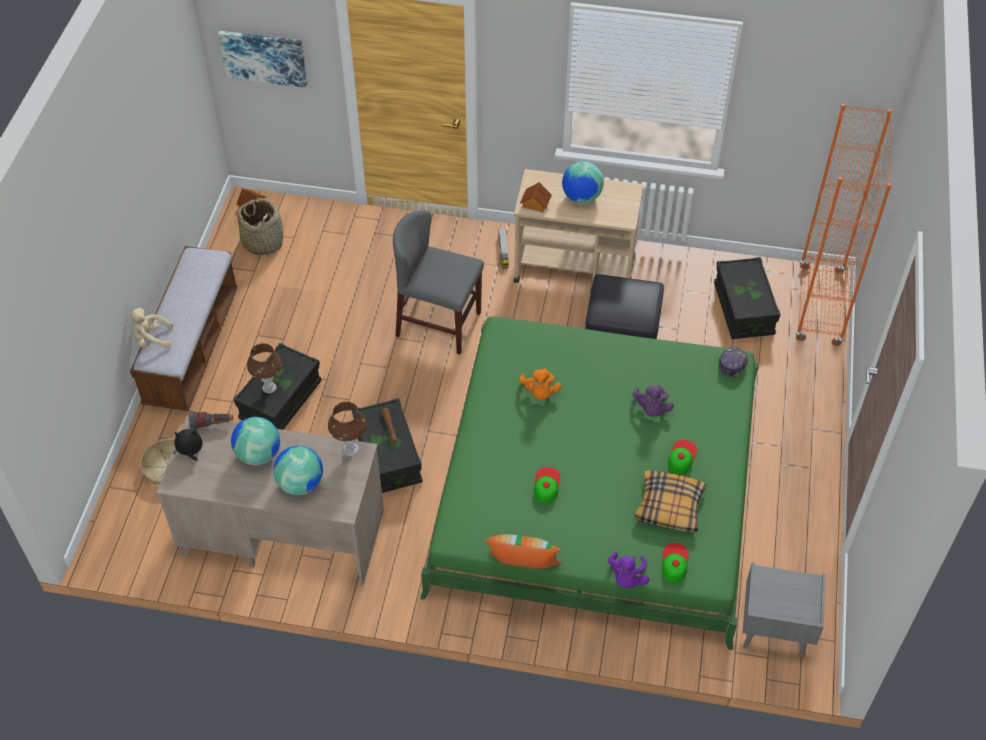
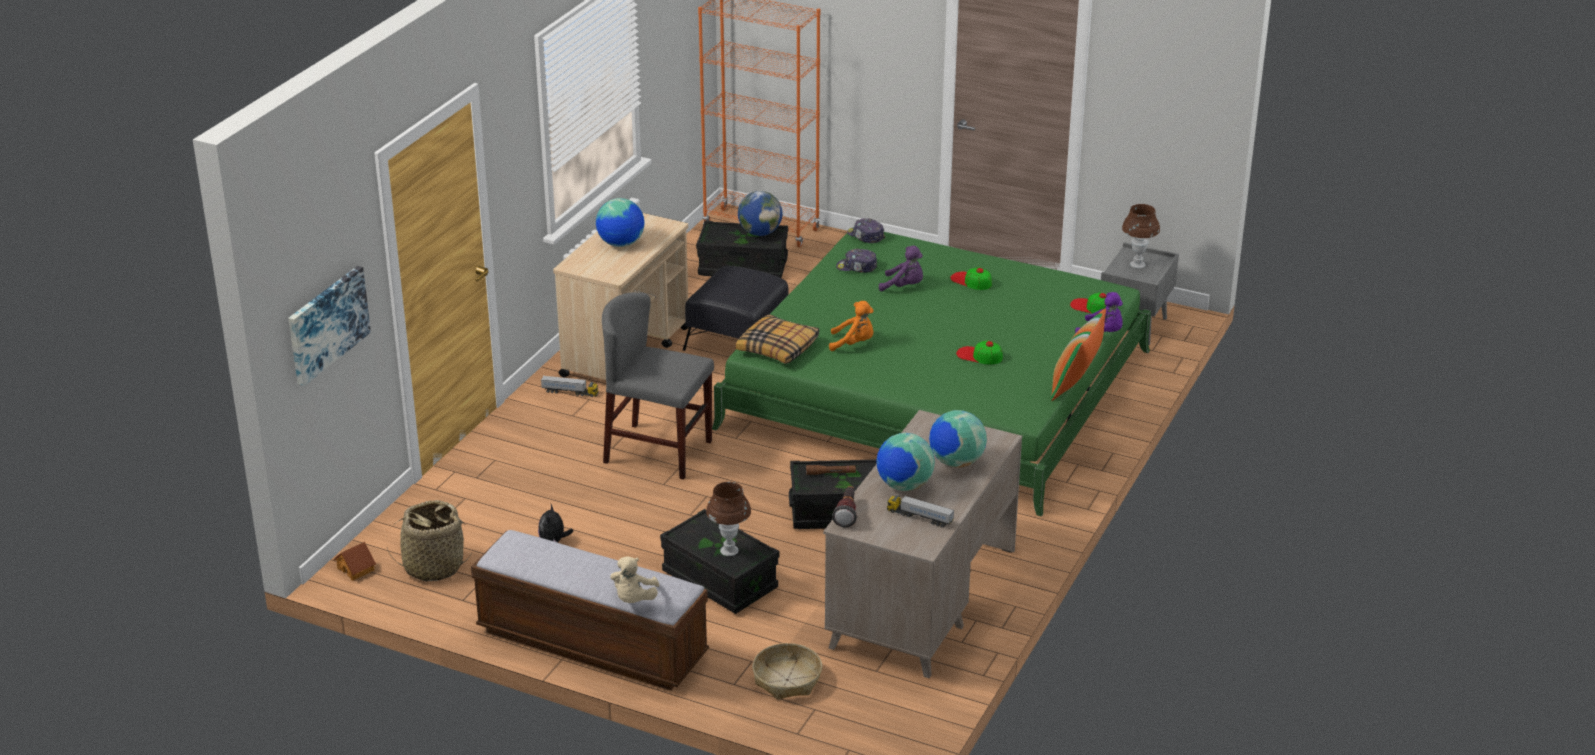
camera: 75 degrees left, 20 degrees down
(190, 452) = (883, 532): plush toy -> plush toy (554, 542)
(215, 473) = (919, 517): none -> toy truck
(350, 449) = (921, 426): brown table lamp -> brown table lamp (1137, 265)
(439, 324) = (658, 451): grey chair -> grey chair turned 75 degrees clockwise
(535, 204) = (613, 271): toy house -> none
(669, 507) = (1027, 298): pillow -> pillow (778, 348)
(672, 368) = (856, 267): none -> cap
(757, 298) = (760, 233): none -> globe

